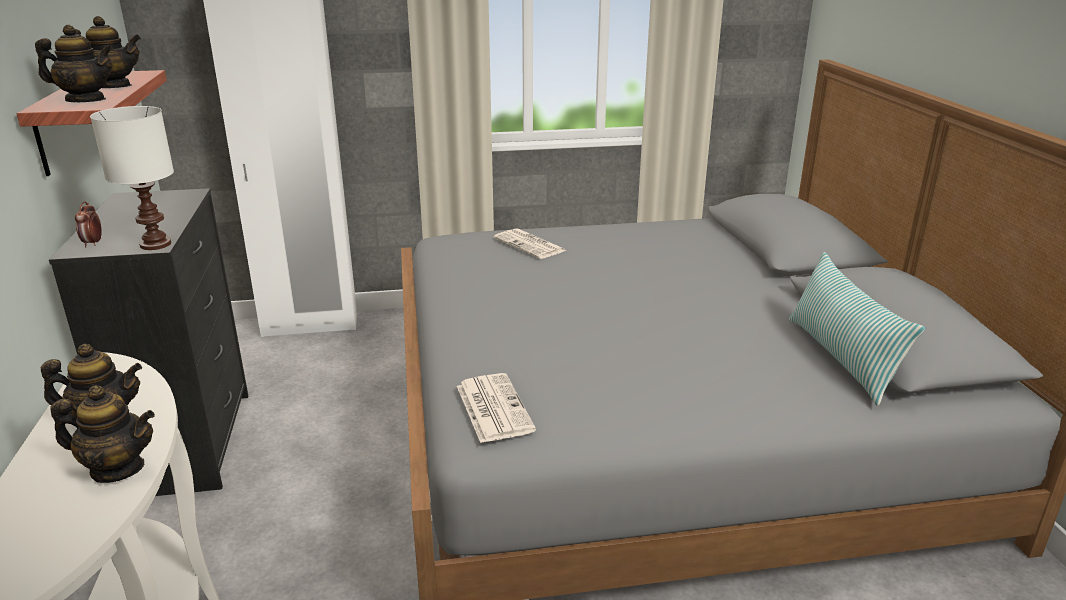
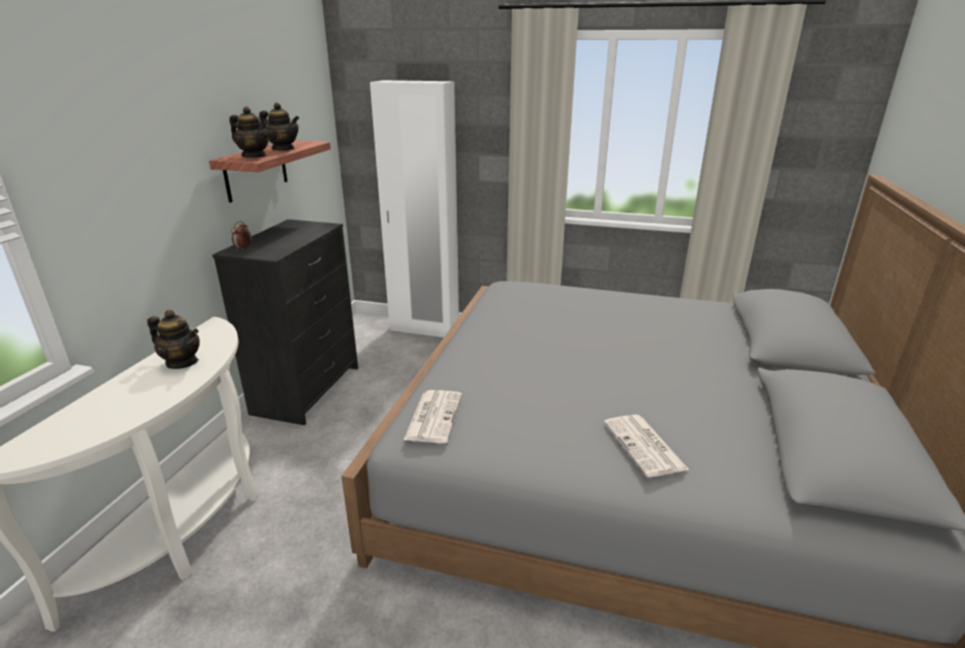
camera: 25 degrees right, 0 degrees up
(117, 469) = (161, 393): teapot -> none
(155, 244) = (273, 255): white table lamp -> none
(531, 245) = (563, 299): newspaper -> newspaper (645, 446)
(841, 358) = (760, 452): pillow -> none

